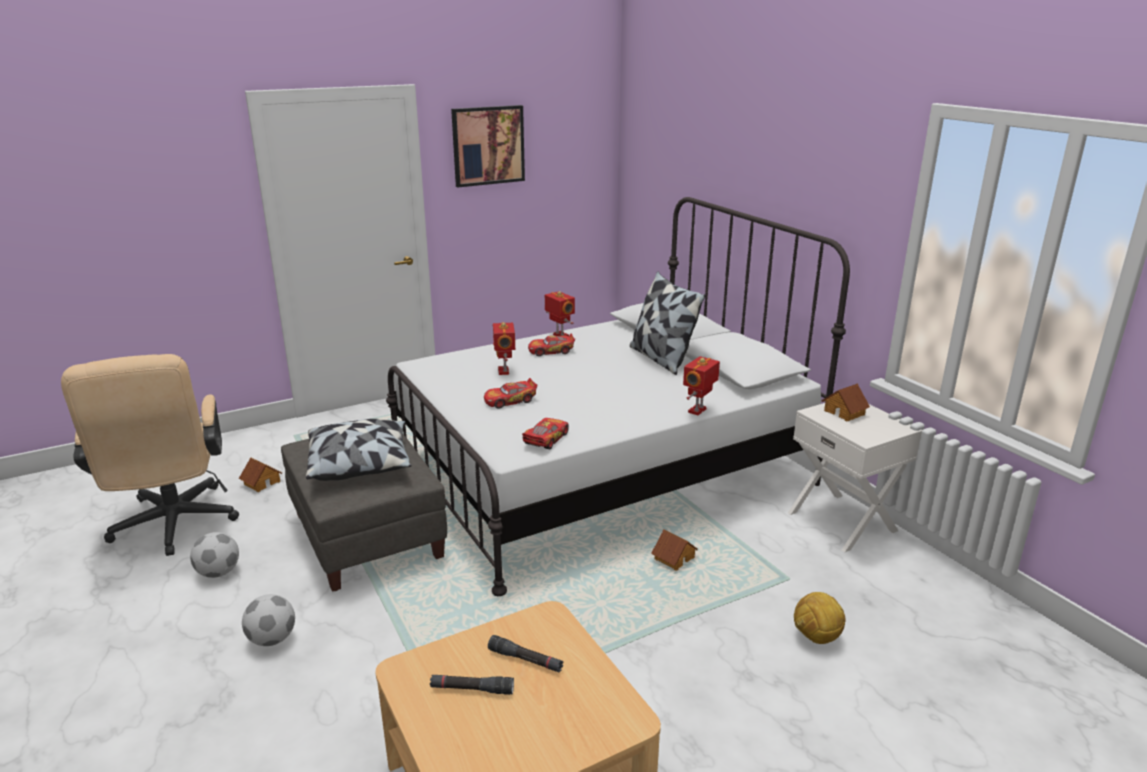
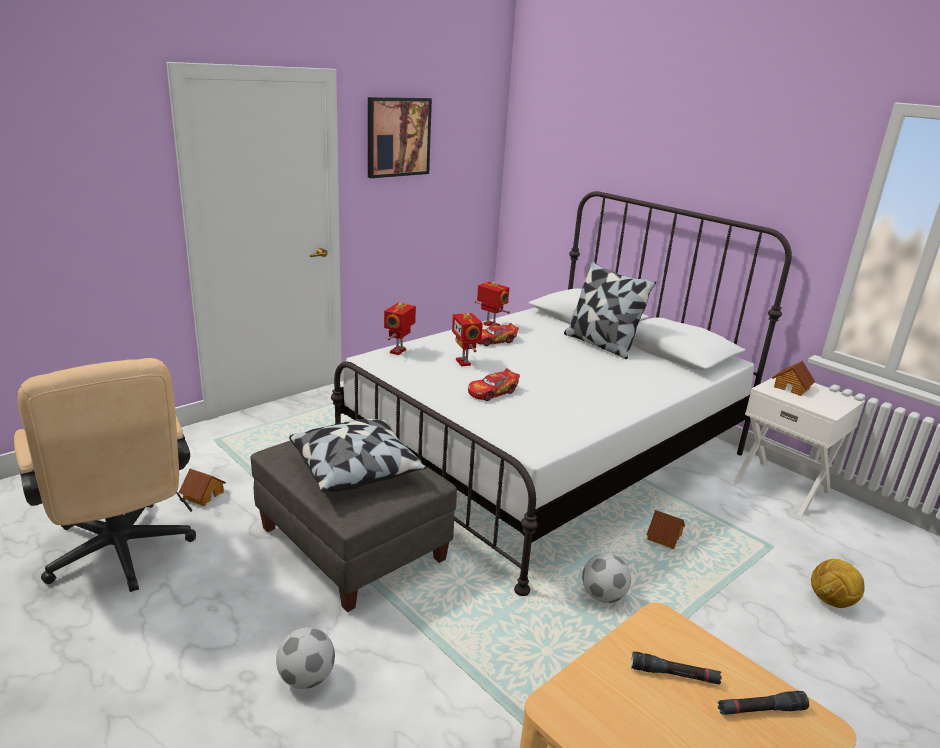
camera: 15 degrees left, 0 degrees up
(218, 573) = (203, 605): football -> football (603, 596)
(472, 689) = (645, 719): black flashlight -> black flashlight (760, 710)
(545, 439) = (557, 430): toy car -> none
(698, 411) = (674, 393): toy robot -> toy robot (399, 351)

